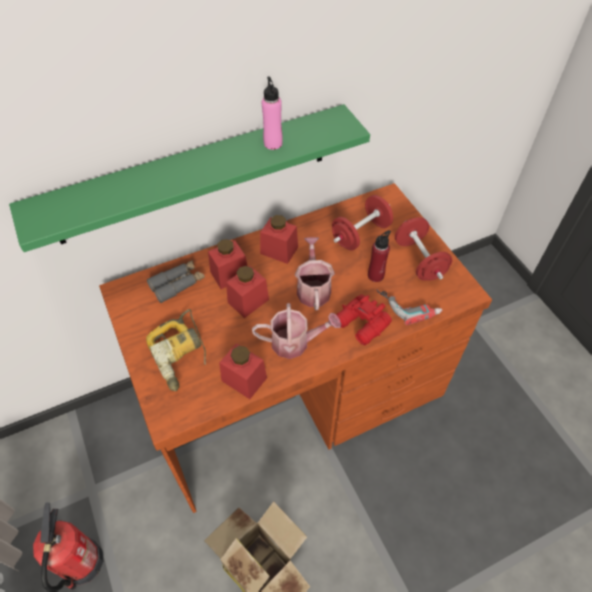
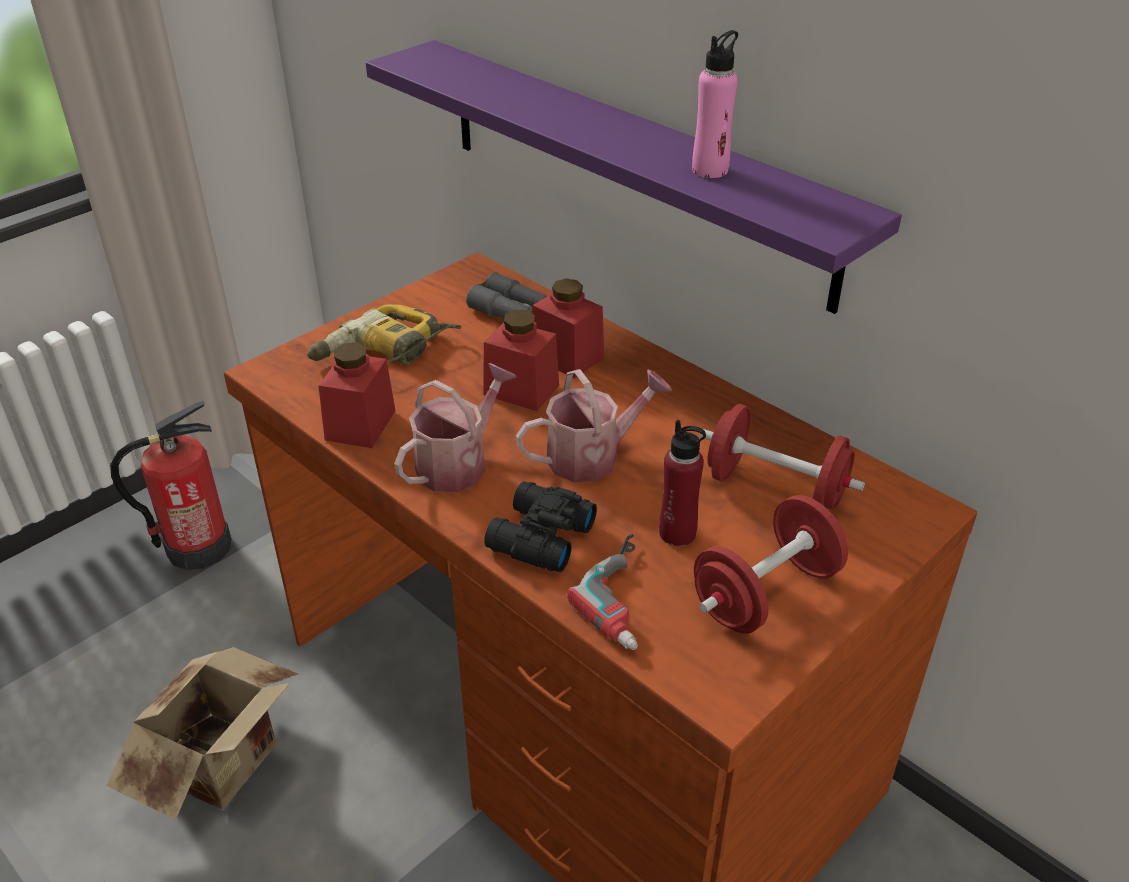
camera: 70 degrees right, 15 degrees down
(194, 175) = (630, 168): green shelf -> purple shelf
(279, 250) = (657, 395): red jar -> none
(295, 342) = (458, 463): watering can -> watering can turned 120 degrees counterclockwise
(361, 325) = (538, 538): red binoculars -> black binoculars

